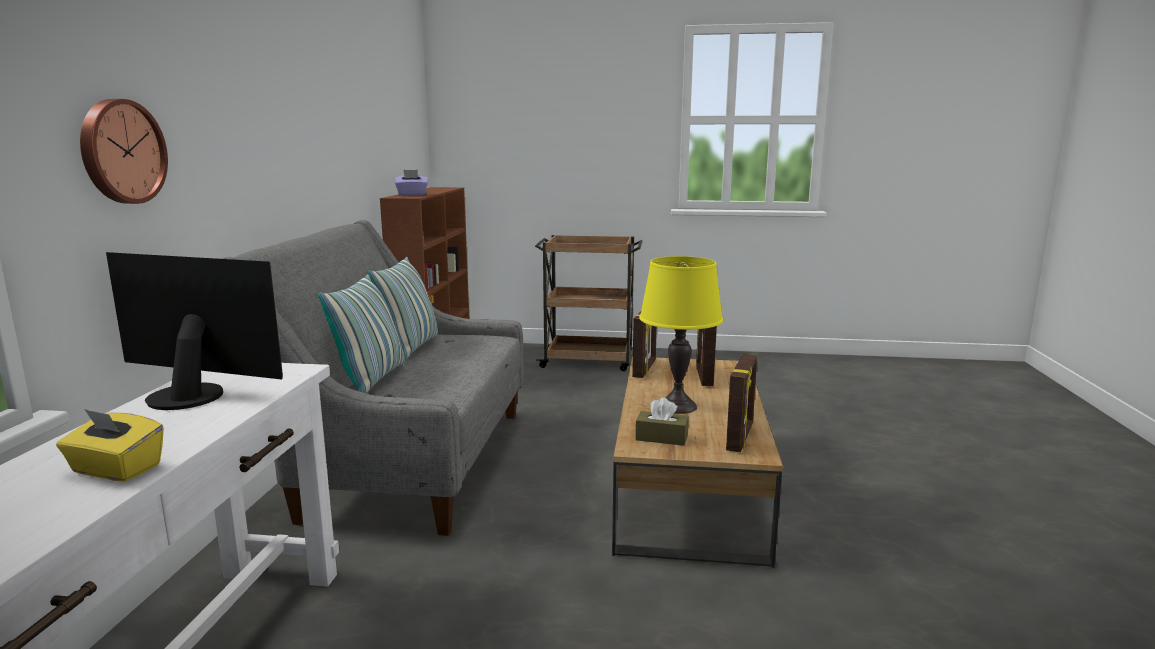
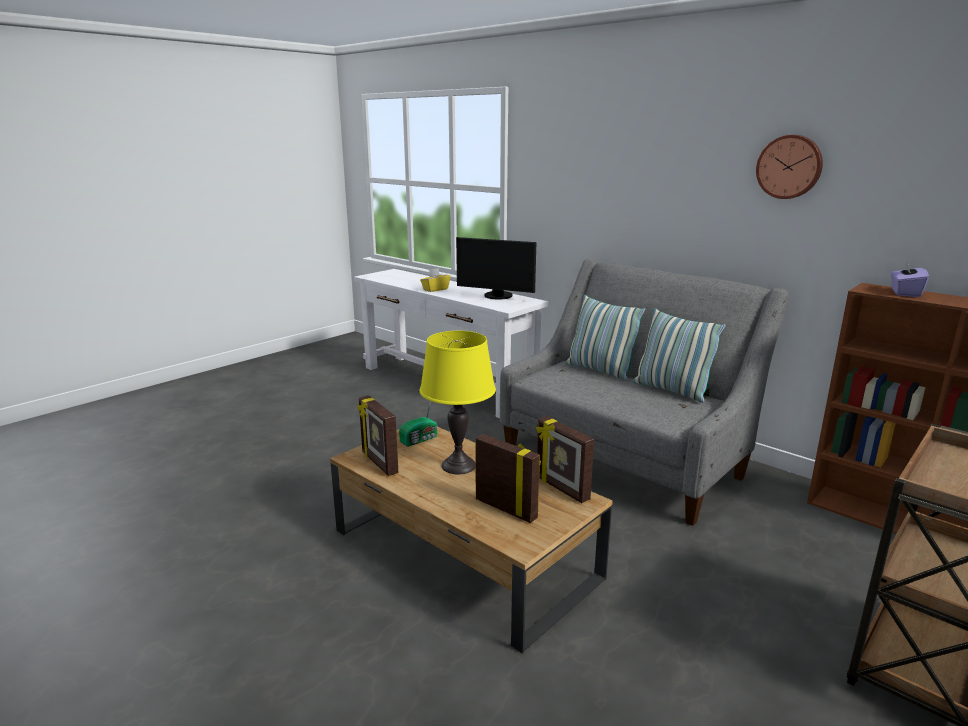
camera: 125 degrees right, 5 degrees up
(121, 152) = (560, 194): wall clock -> wall clock (789, 167)
(191, 394) = (497, 296): monitor -> monitor turned 60 degrees clockwise
(661, 437) = (420, 439): brown tissue box -> radio

